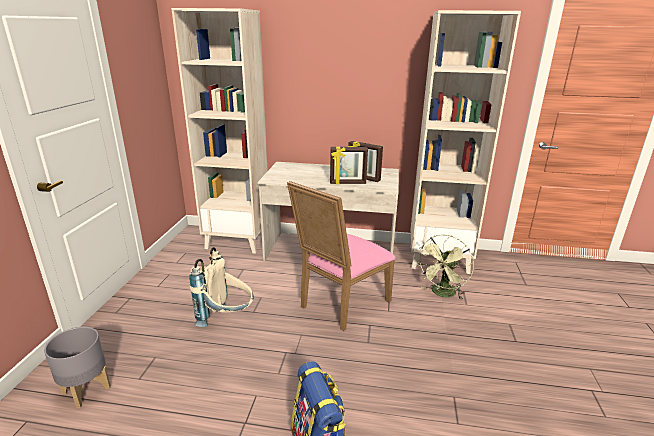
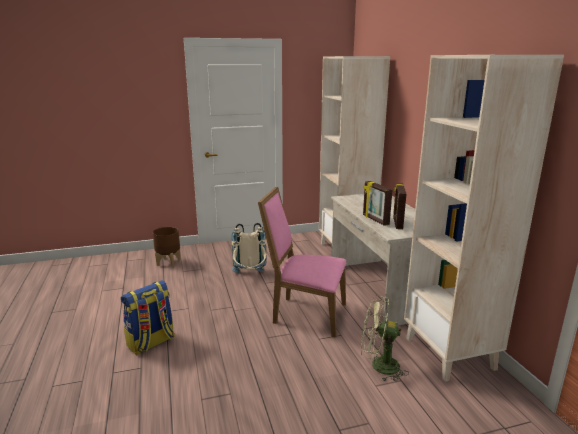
camera: 65 degrees right, 5 degrees down
(86, 390) = (168, 262): grey planter -> brown planter

